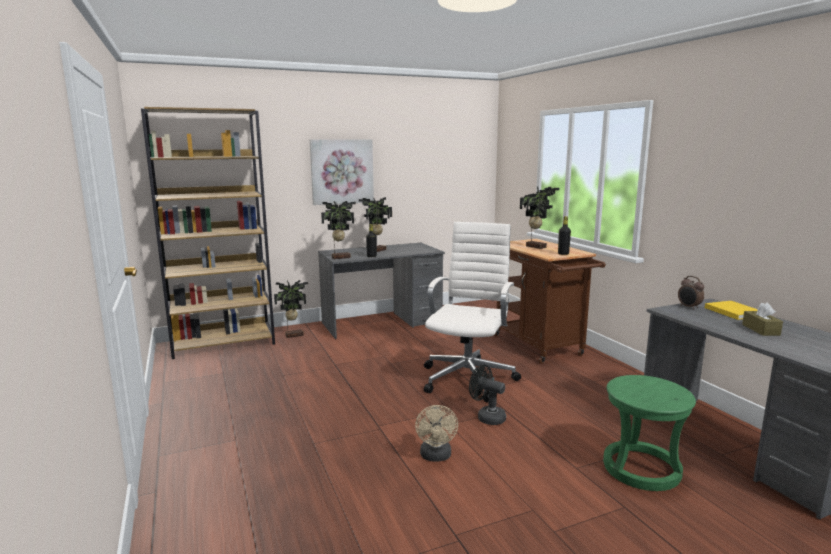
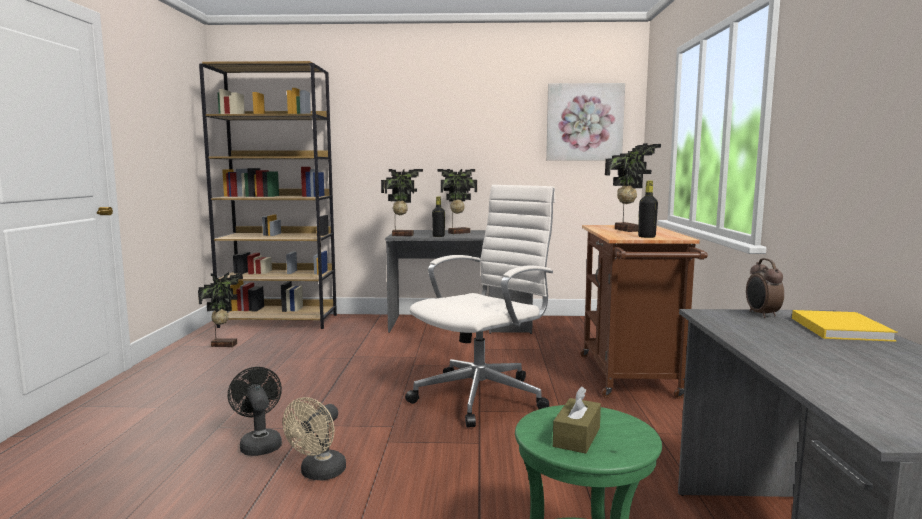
camera: 25 degrees right, 5 degrees down
(293, 335) = (353, 323): potted plant -> potted plant (224, 345)
(342, 171) = (429, 138): picture -> picture (584, 122)
(487, 417) = (444, 444): black fan -> black fan (259, 444)
(760, 330) = (842, 356): brown tissue box -> brown tissue box (577, 437)

